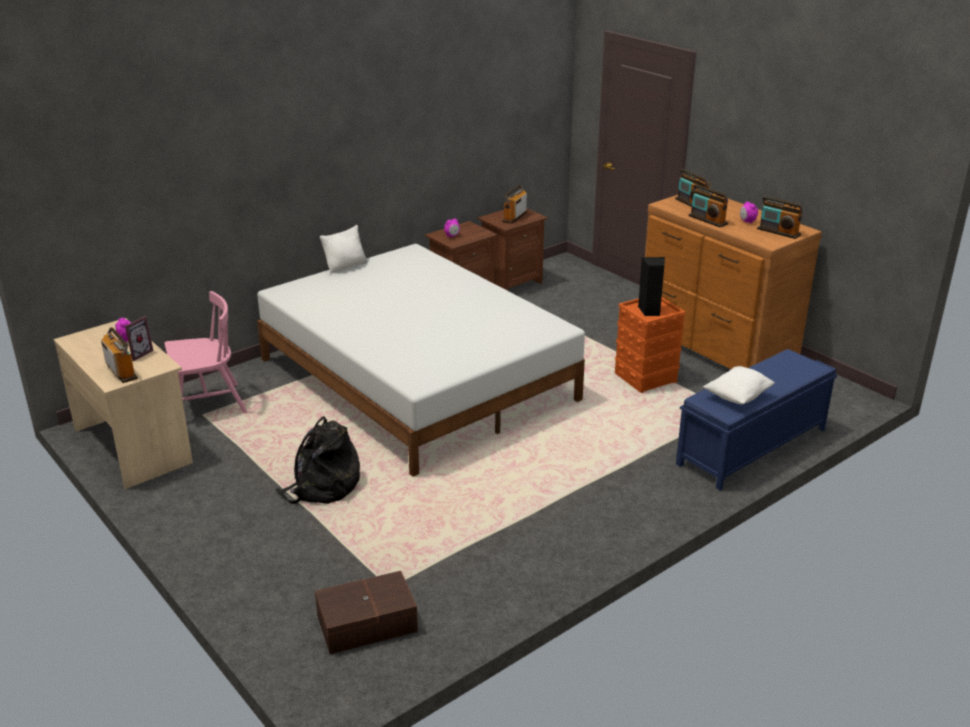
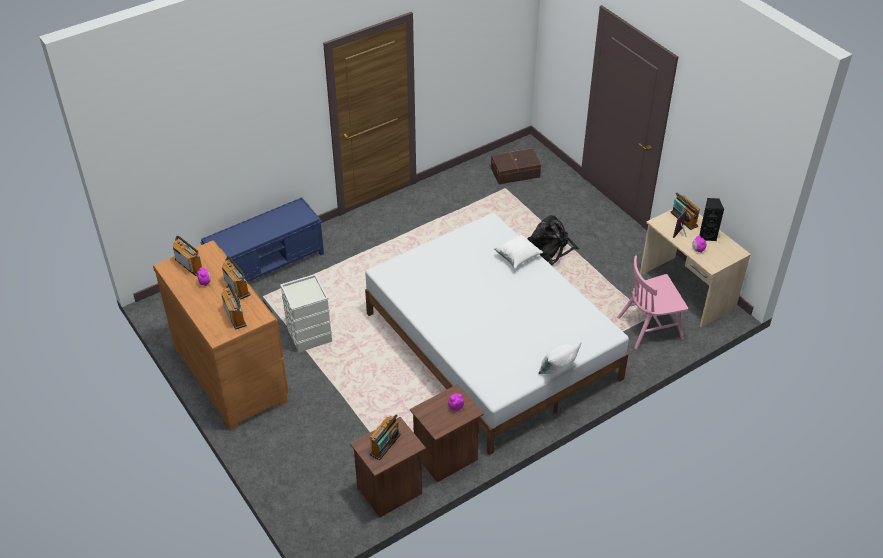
camera: 175 degrees left, 15 degrees up
(645, 378) = (309, 336): orange storage box -> grey storage box
(650, 311) = (306, 291): black speaker -> black speaker (707, 235)
(737, 397) = (283, 217): white pillow -> white pillow (517, 258)

